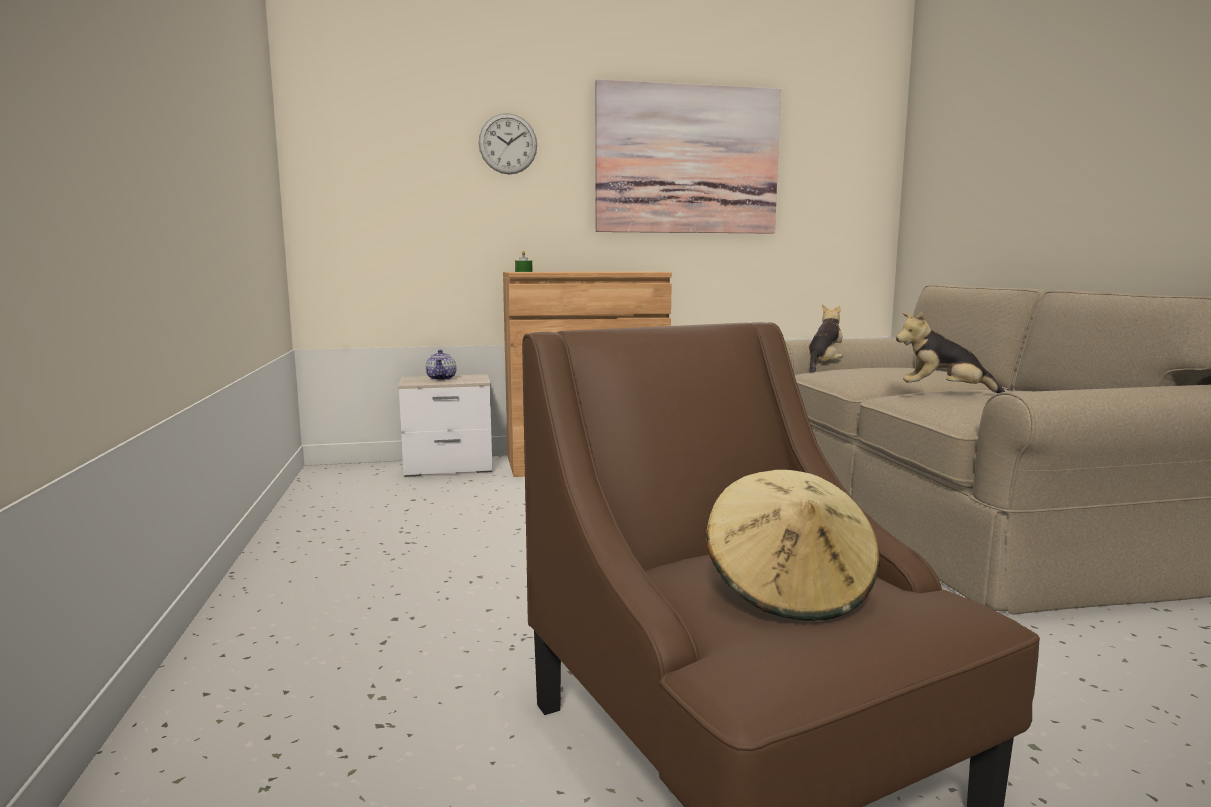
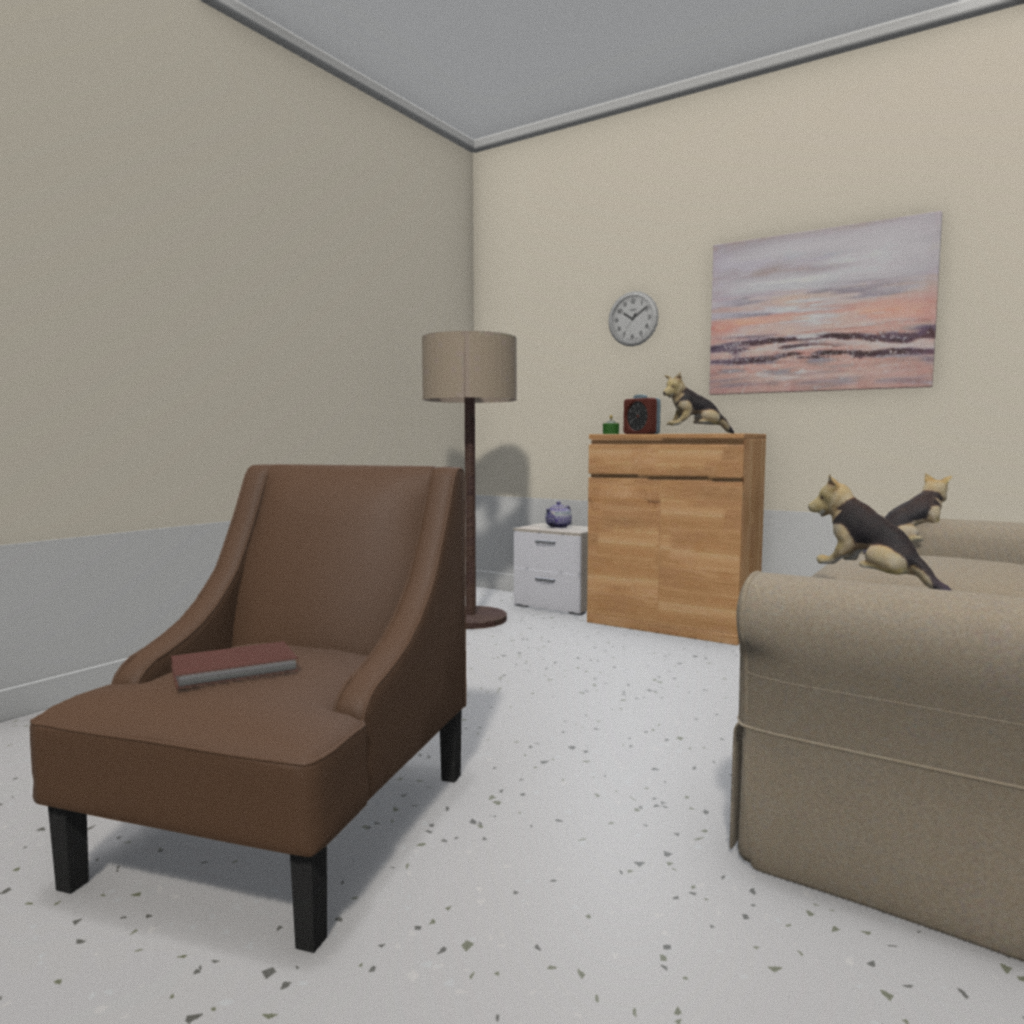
camera: 45 degrees right, 5 degrees down
(394, 502) = (471, 619): none -> floor lamp
(547, 271) = (641, 433): none -> alarm clock
(606, 271) = (695, 433): none -> plush toy
(789, 590) = (236, 669): beige hat -> brown book

